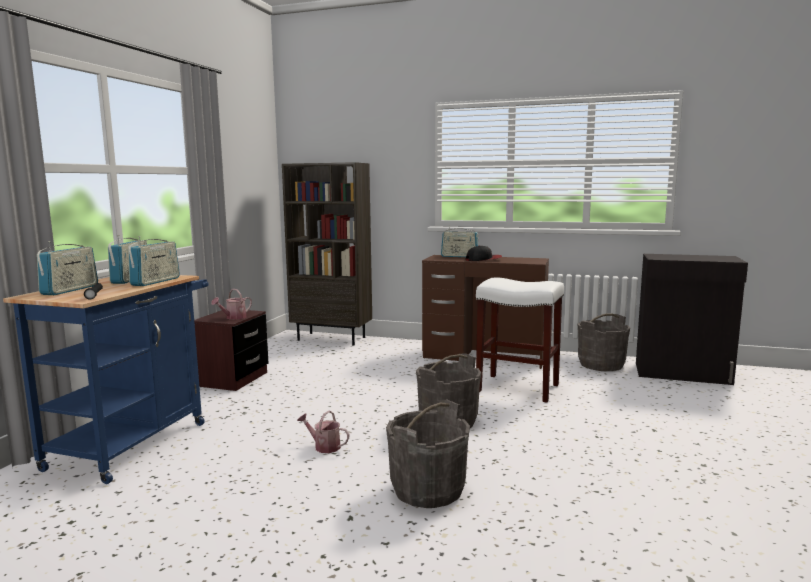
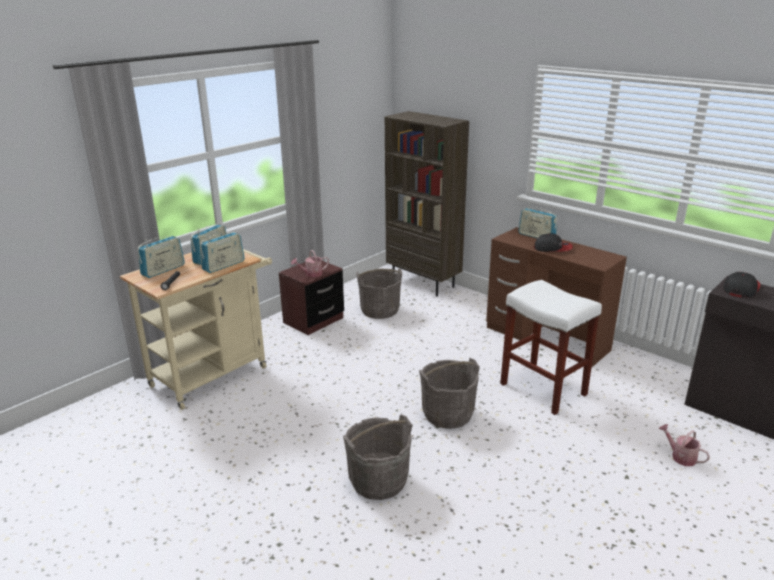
camera: 25 degrees right, 15 degrees up
(134, 441) = (215, 373): blue cart -> beige cart
(324, 446) = (334, 414): watering can -> watering can (680, 456)
(601, 364) = (659, 377): grey bucket -> grey bucket (379, 310)
(664, 256) = (740, 288): none -> cap

